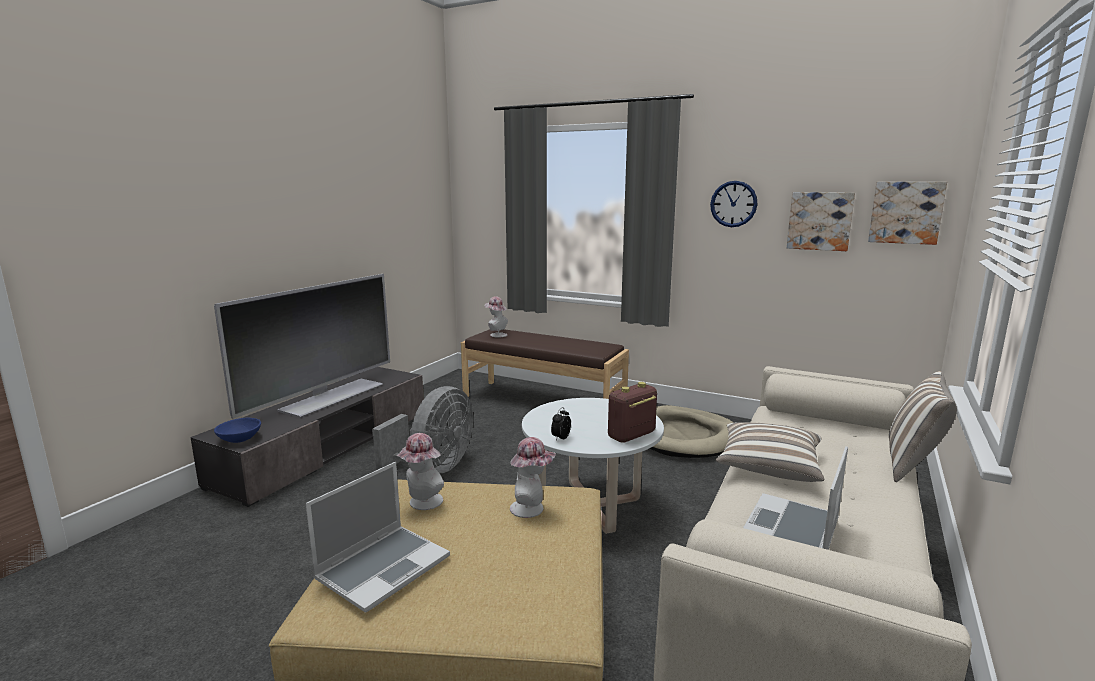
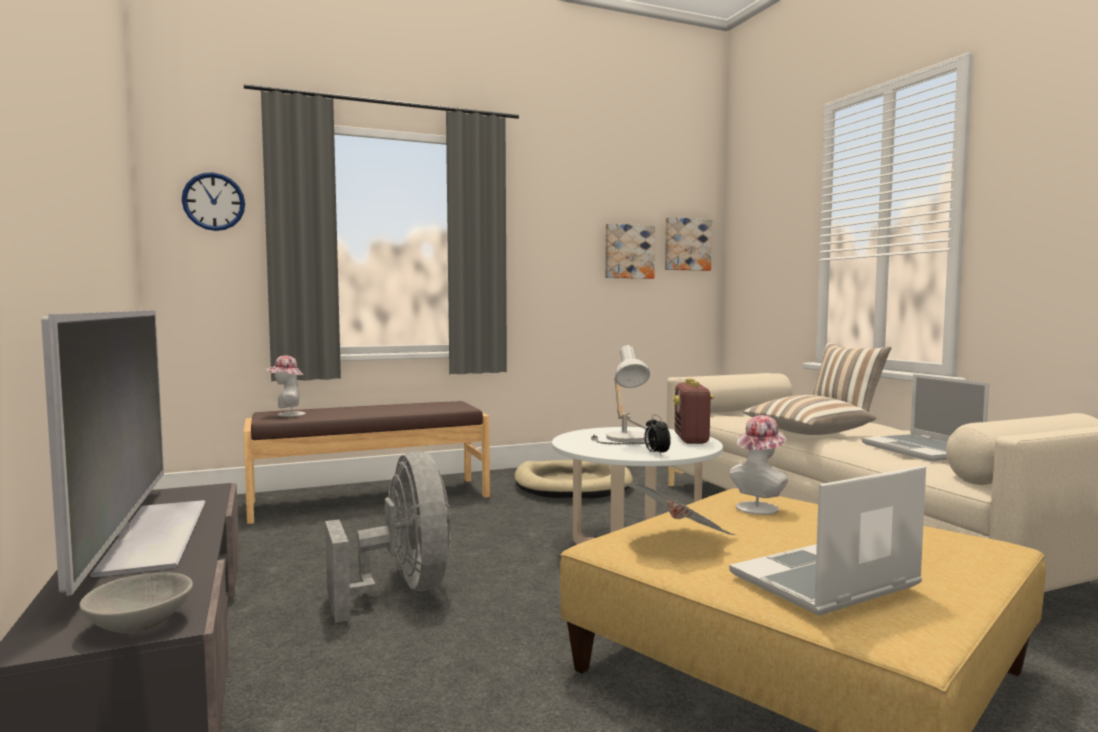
camera: 50 degrees left, 10 degrees down
(240, 439) = (140, 624): blue bowl -> grey bowl
(383, 567) = (824, 582): laptop -> laptop turned 105 degrees counterclockwise
(422, 503) = (681, 539): hat -> newspaper
(598, 419) = (632, 438): none -> table lamp
(733, 204) = (554, 234): wall clock -> wall clock (214, 201)

